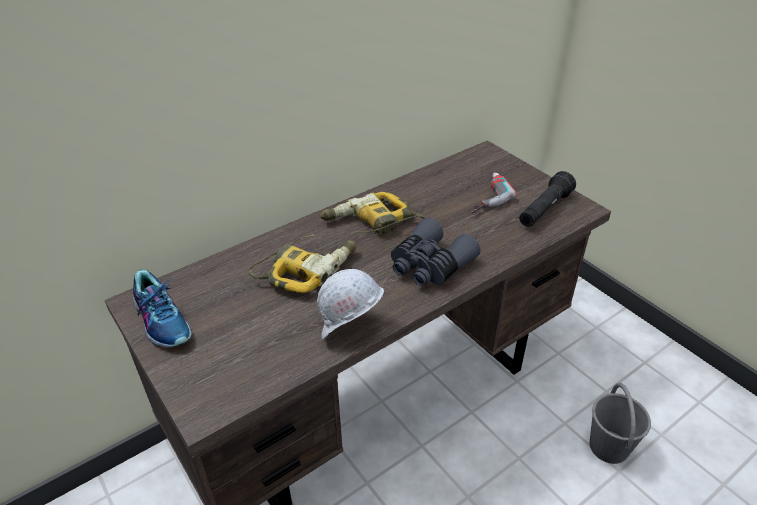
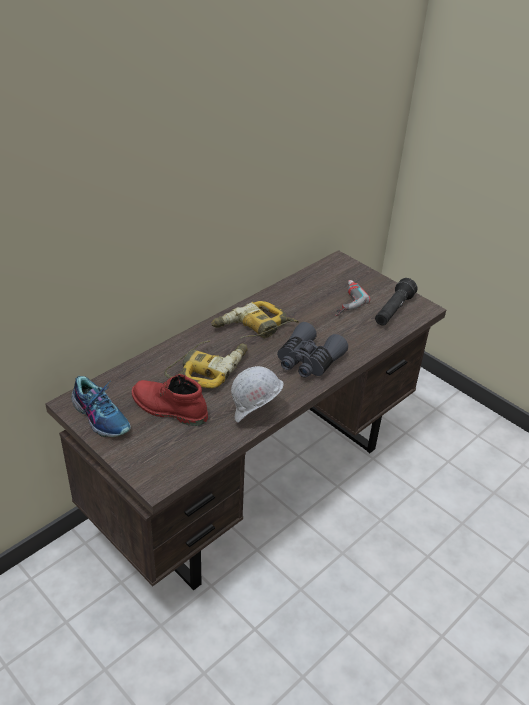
camera: 10 degrees left, 0 degrees up
(245, 316) = (168, 409): none -> red boot
(609, 447) = (453, 505): grey bucket -> none

